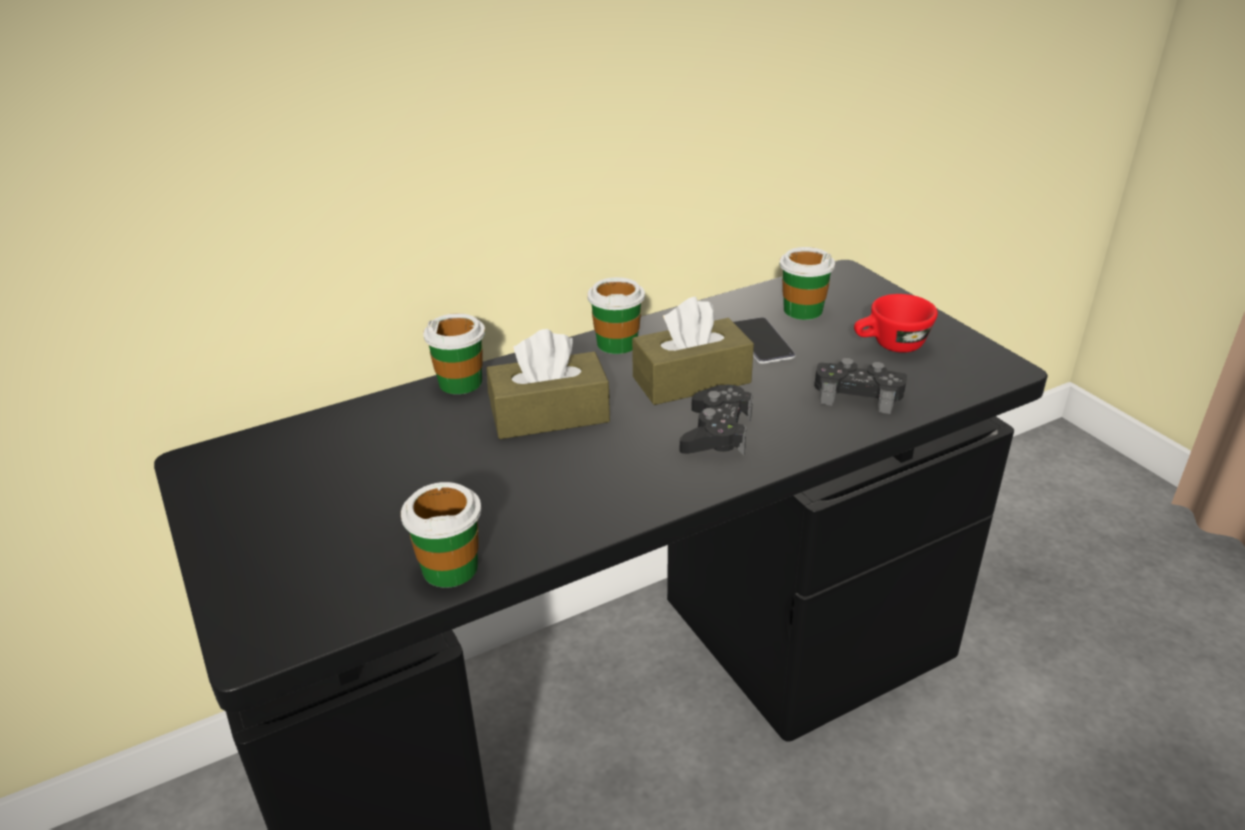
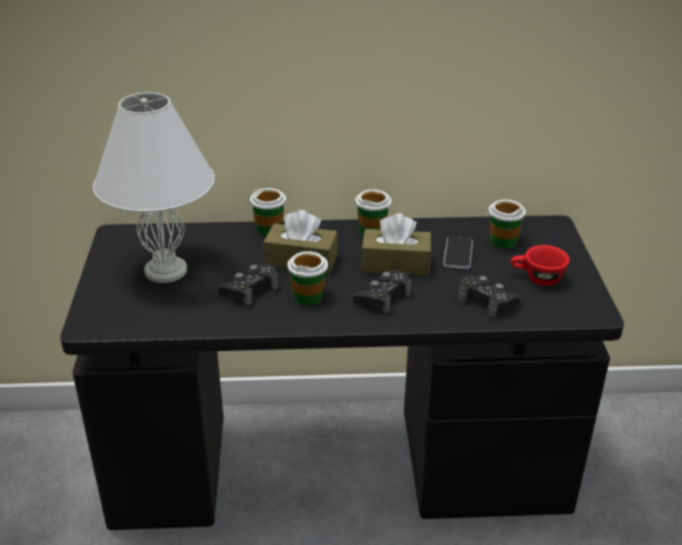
camera: 25 degrees right, 0 degrees up
(336, 496) = (166, 270): none -> white table lamp
(450, 567) = (193, 321): cup -> cup (308, 296)
(505, 484) = (250, 289): none -> black game controller

